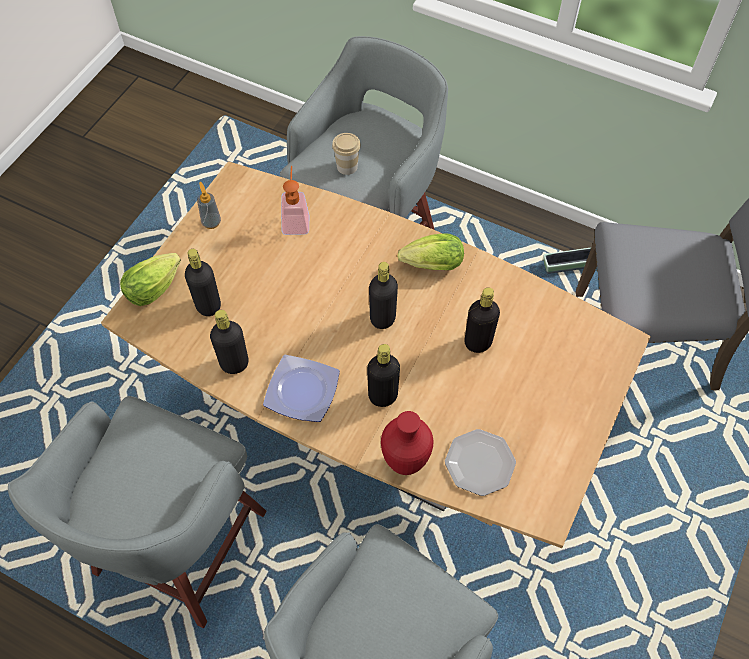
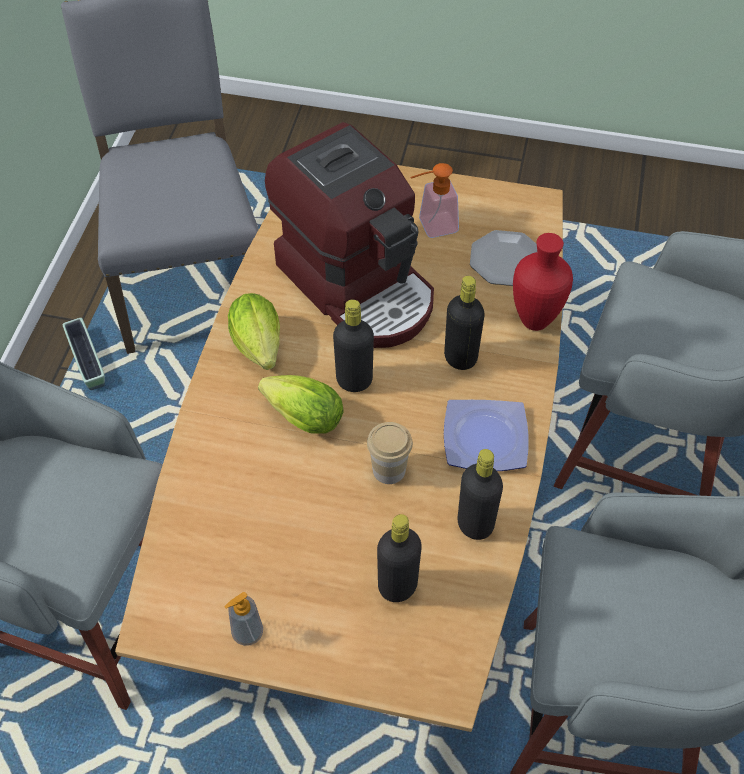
camera: 105 degrees left, 5 degrees down
(156, 287) = (386, 669): lettuce -> lettuce (300, 416)
(295, 220) = (218, 518): soap dispenser -> soap dispenser (431, 227)
(347, 166) = (73, 513): cup -> cup (389, 470)
(478, 342) = (358, 285): black bottle -> coffee machine

